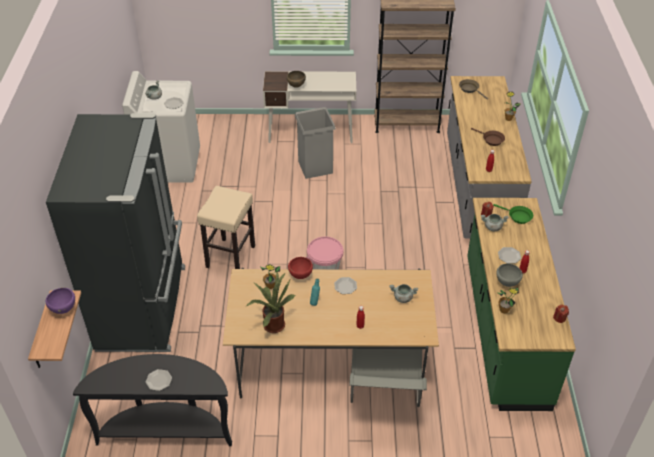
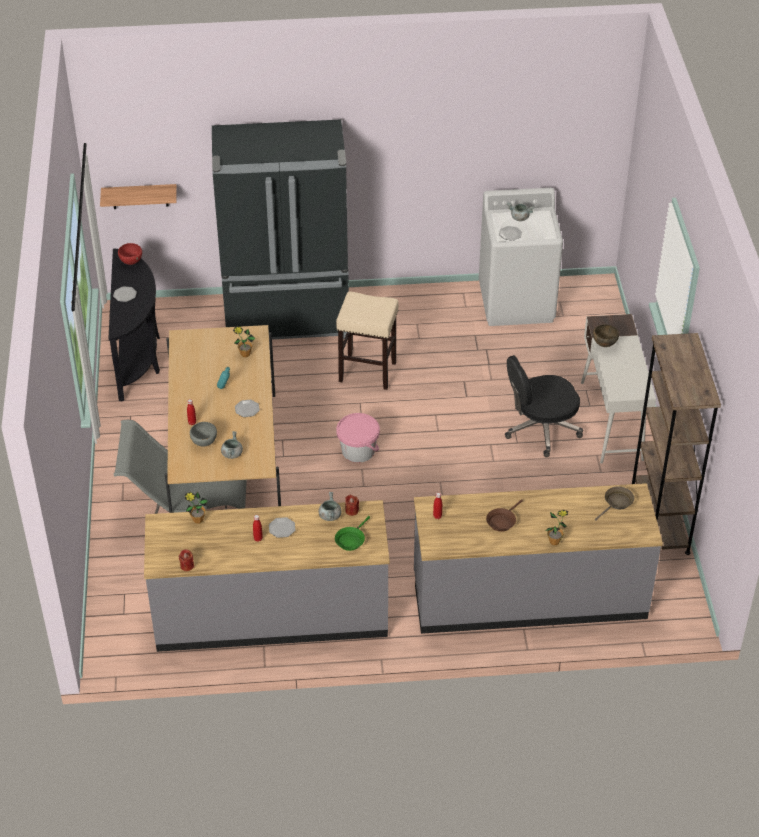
camera: 85 degrees right, 0 degrees up
(64, 309) = (153, 195): purple bowl -> none
(272, 324) = (194, 360): potted plant -> none
(300, 276) = (260, 374): red bowl -> red bowl (131, 262)
(315, 167) = (540, 430): grey trash can -> black office chair
(504, 331) = (271, 614): green counter -> grey counter
(507, 283) = (238, 524): grey bowl -> grey bowl (204, 443)

